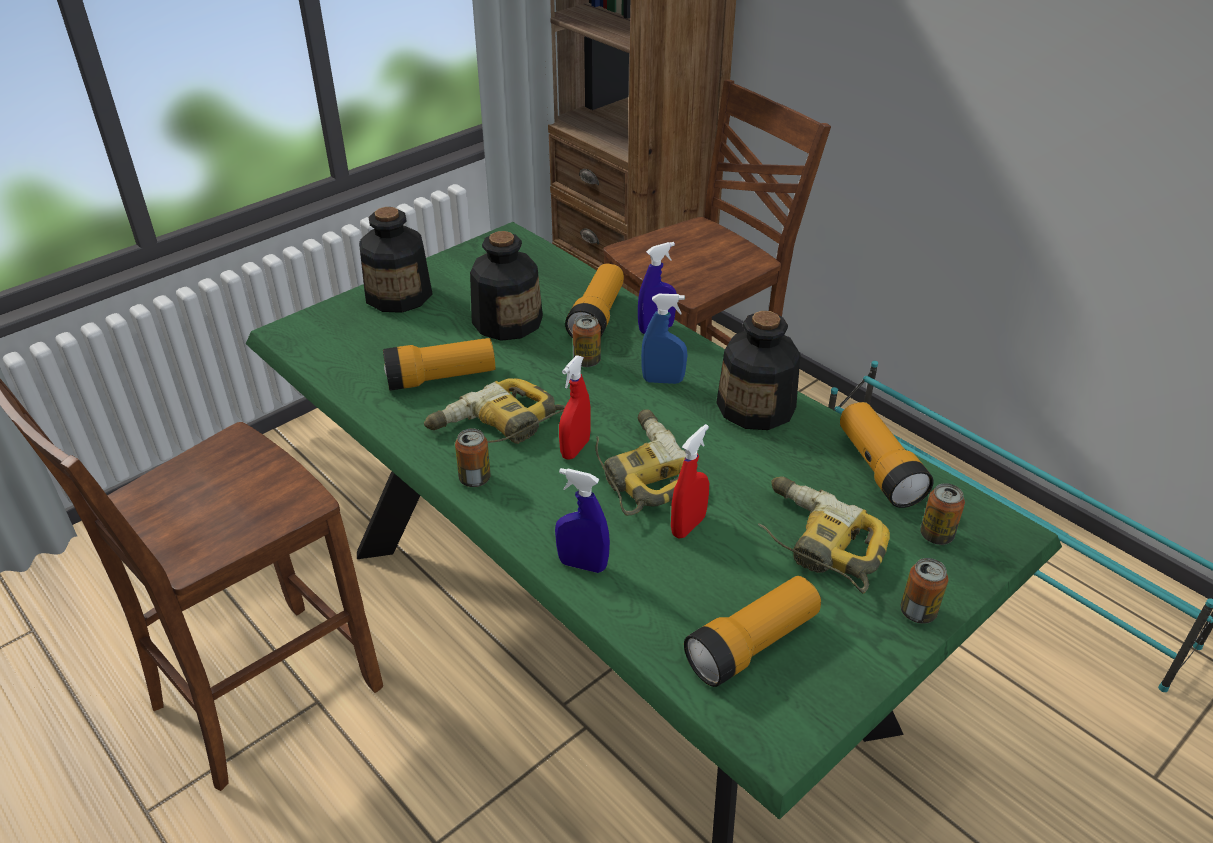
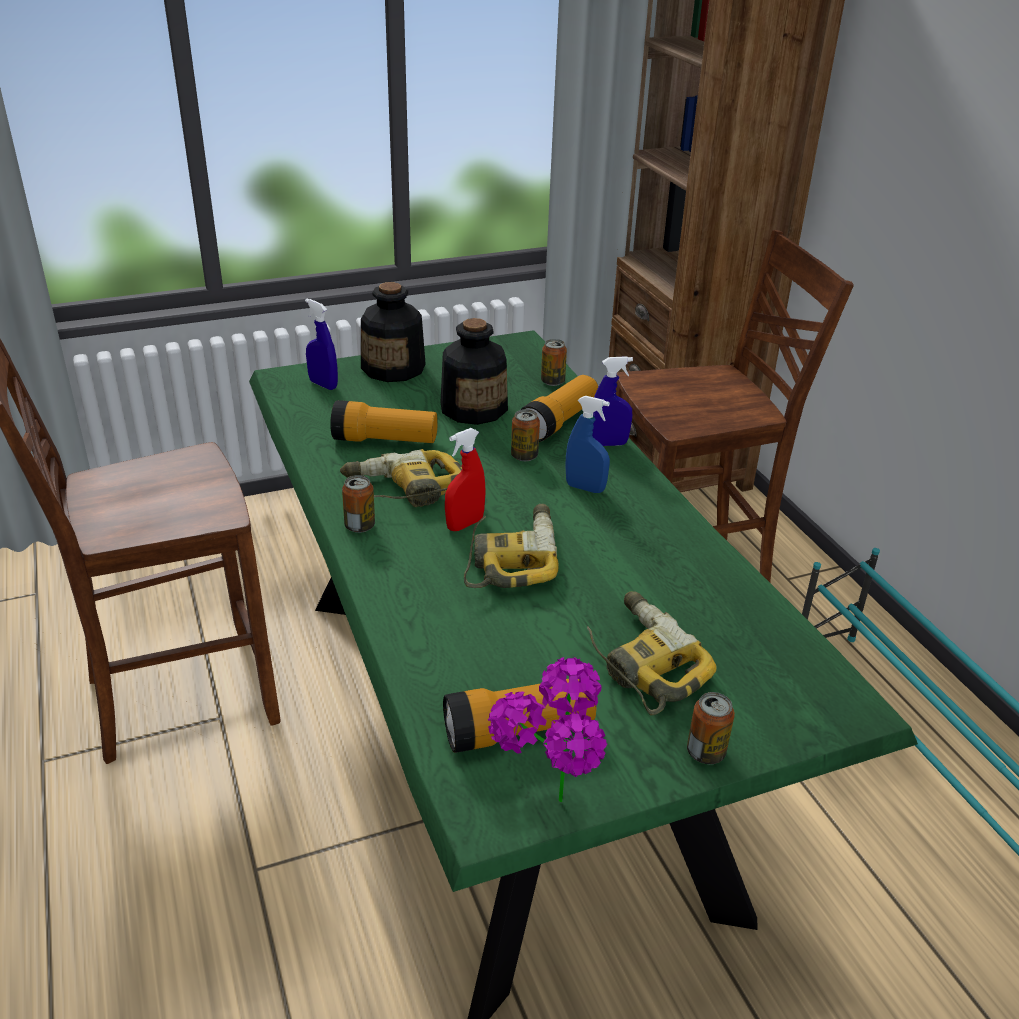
camera: 20 degrees right, 5 degrees down
(582, 565) = (407, 619): blue spray bottle -> blue spray bottle (323, 385)
(688, 526) = (526, 614): red spray bottle -> none
(757, 407) = (662, 532): bottle -> none
(827, 719) = (548, 816): none -> potted plant
(878, 469) = (751, 615): flashlight -> none
(936, 535) = (773, 690): can -> can (552, 381)

